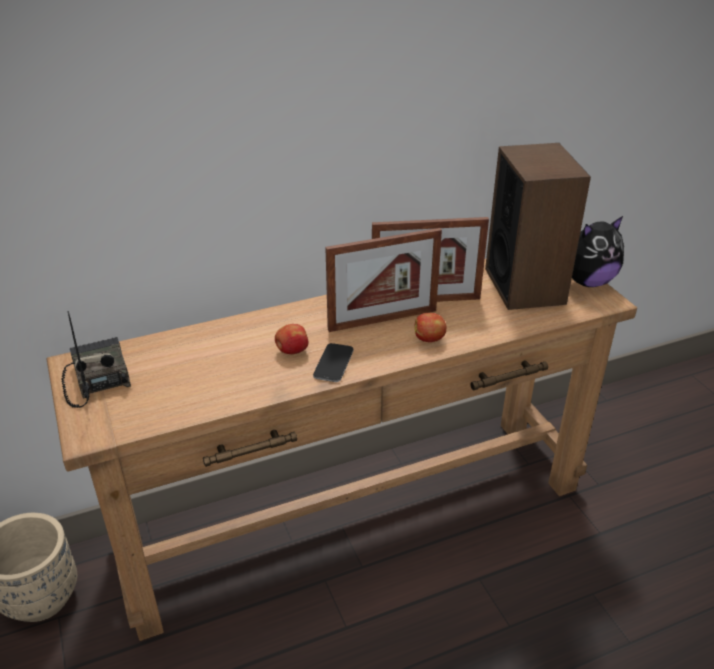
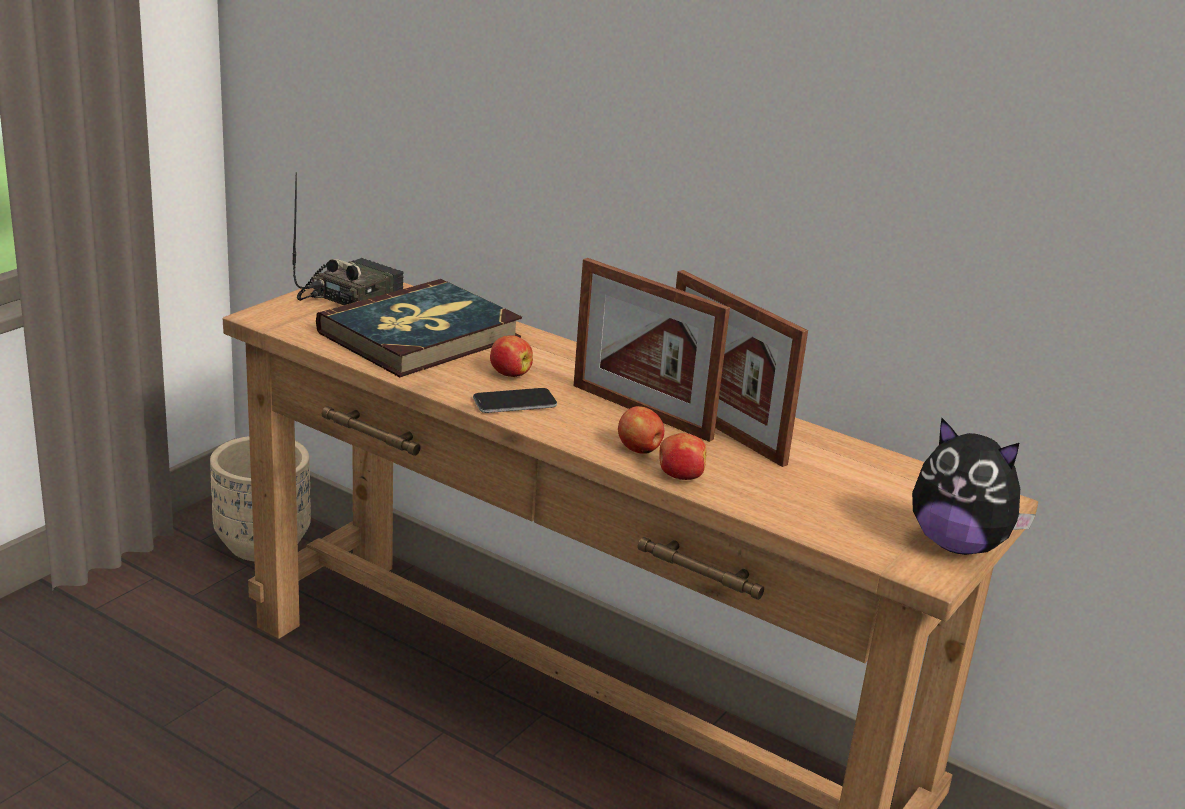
camera: 55 degrees right, 10 degrees down
(198, 368) = (420, 335): none -> book
(470, 337) = (680, 476): none -> apple
(525, 285) = (867, 494): speaker -> none

